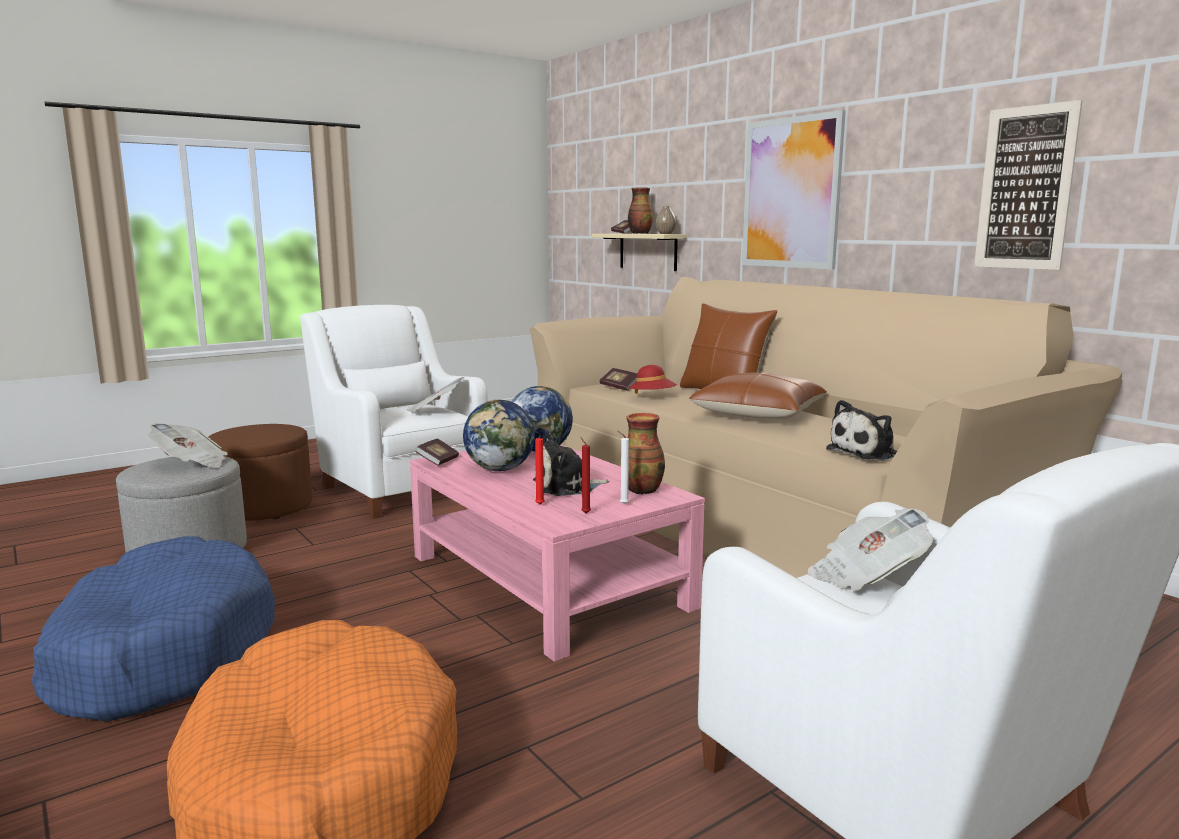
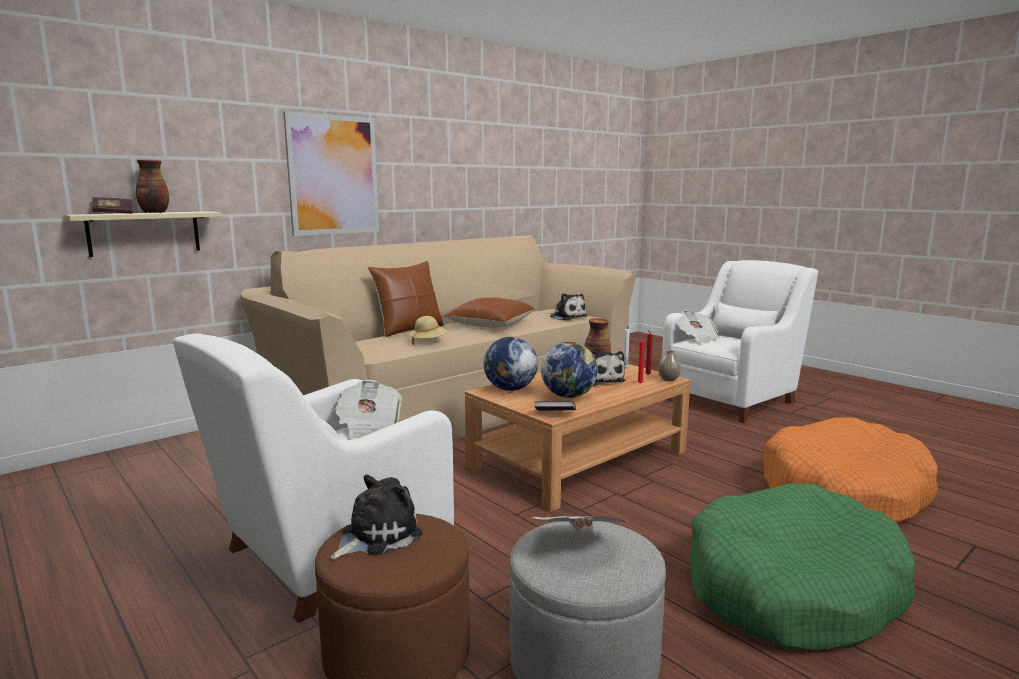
camera: 95 degrees left, 0 degrees up
(161, 653) = (792, 589): blue dog bed -> green dog bed
(271, 428) = (376, 535): none -> plush toy
(548, 581) = (579, 459): pink coffee table -> brown coffee table
(619, 387) = (379, 349): book -> none
(652, 397) = (428, 342): red hat -> beige hat
(665, 234) = (202, 211): vase -> vase (668, 379)
(1025, 188) = (478, 179): picture -> none

